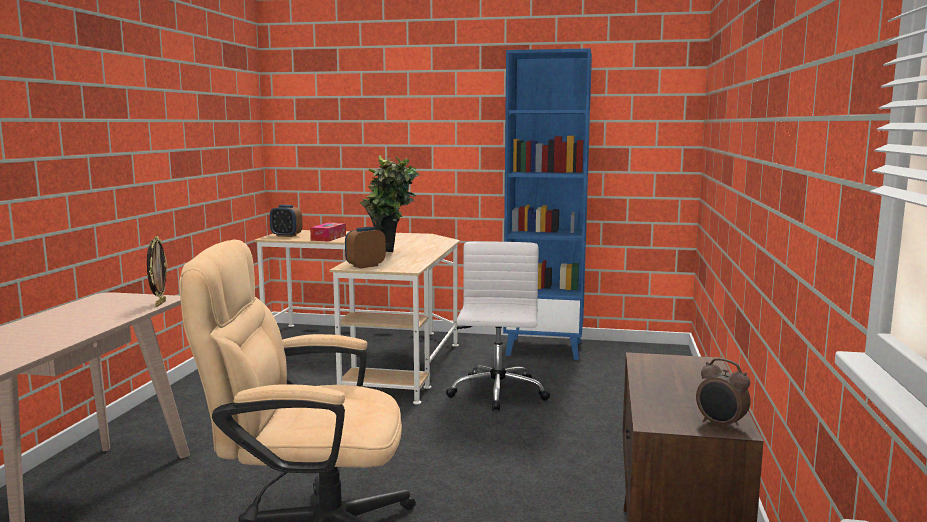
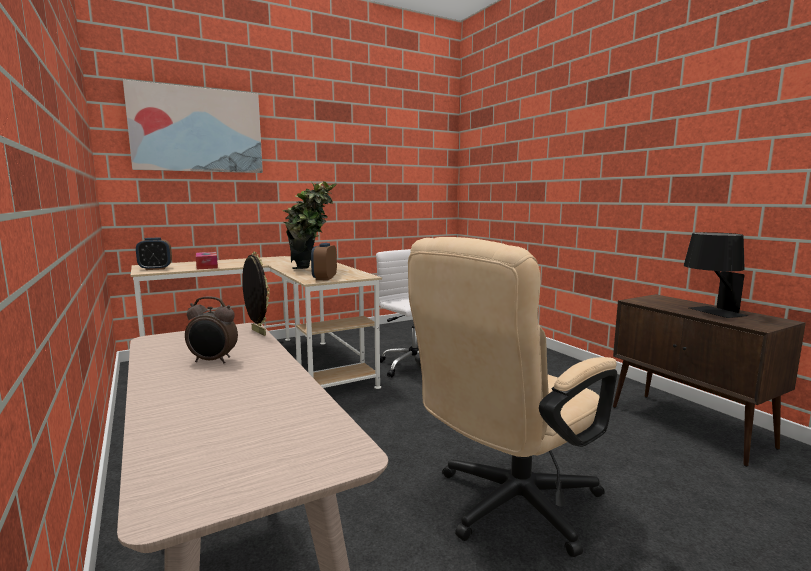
camera: 40 degrees left, 0 degrees up
(350, 92) = (197, 130): none -> picture
(545, 348) = (384, 332): blue bookcase -> none
(677, 393) = (710, 312): none -> black table lamp
(720, 425) = (774, 320): alarm clock -> alarm clock (213, 361)

